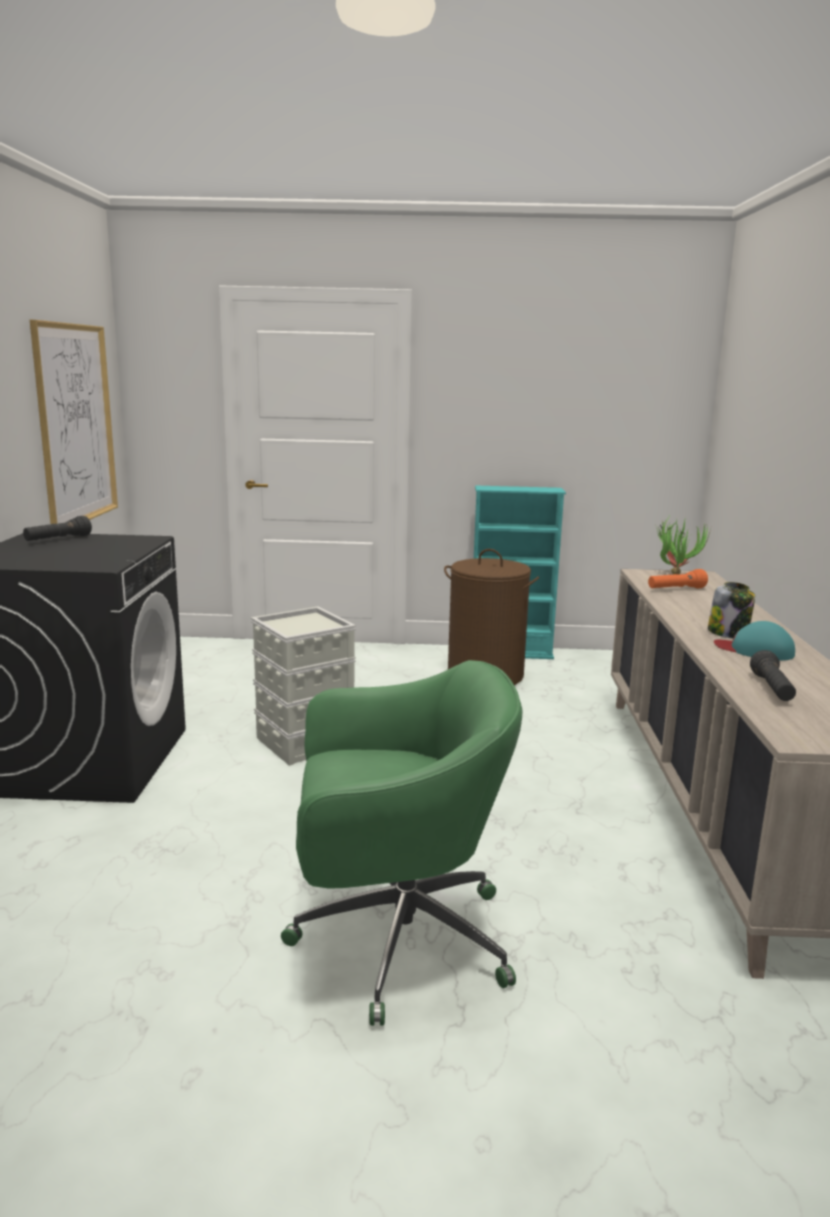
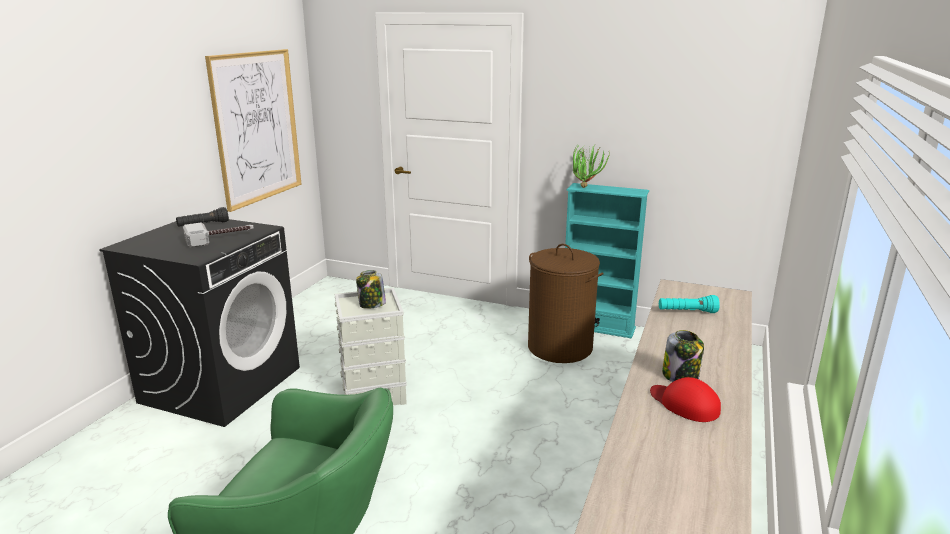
camera: 20 degrees right, 5 degrees up
(106, 550) = (220, 239): none -> hammer
(306, 624) = (372, 305): none -> jar
(675, 573) = (708, 290): potted plant -> potted plant (586, 186)
(676, 589) = (687, 312): orange flashlight -> turquoise flashlight
(755, 650) = (684, 404): turquoise cap -> red cap
(772, 689) = (649, 459): black flashlight -> none

